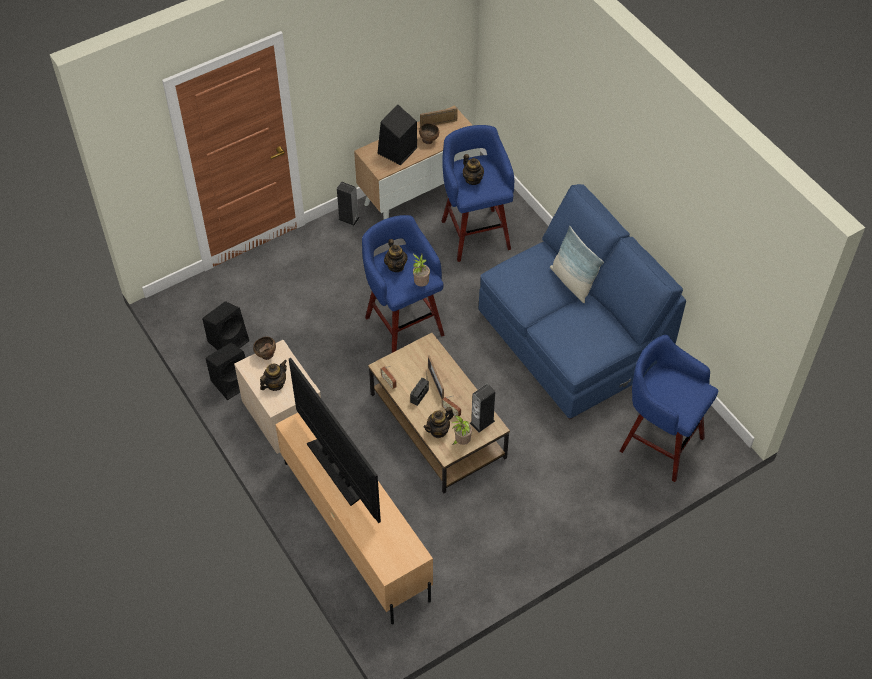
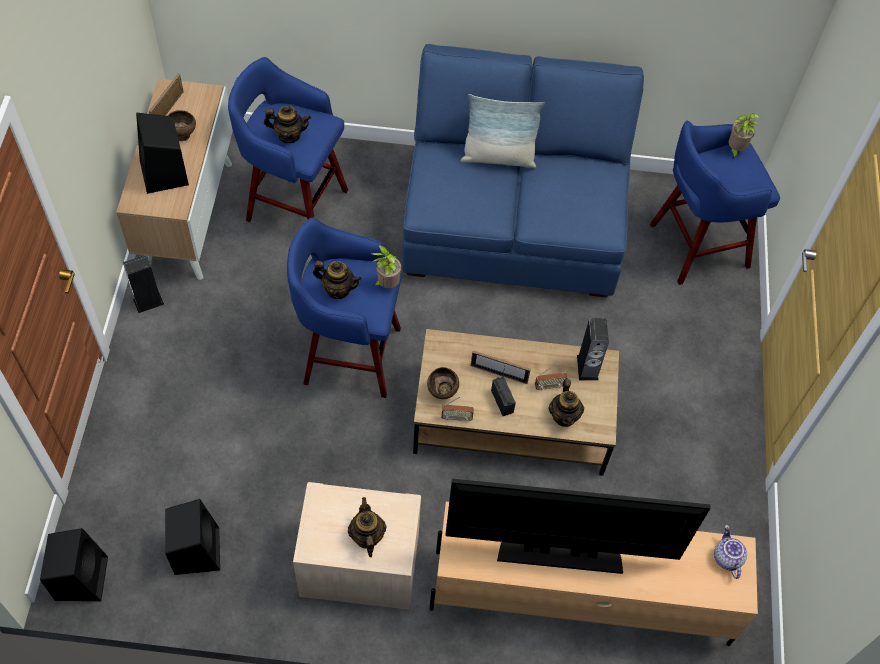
camera: 55 degrees left, 5 degrees up
(232, 381) = (261, 587): black speaker -> black speaker (81, 576)
(266, 355) = (314, 517): brown bowl -> brown bowl (443, 393)
(406, 550) = (726, 558): none -> teapot
(461, 442) = (597, 405): potted plant -> potted plant (735, 150)

